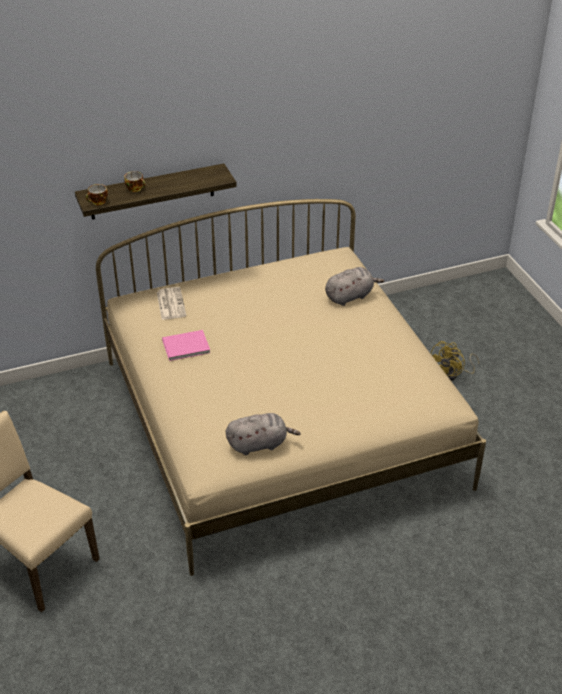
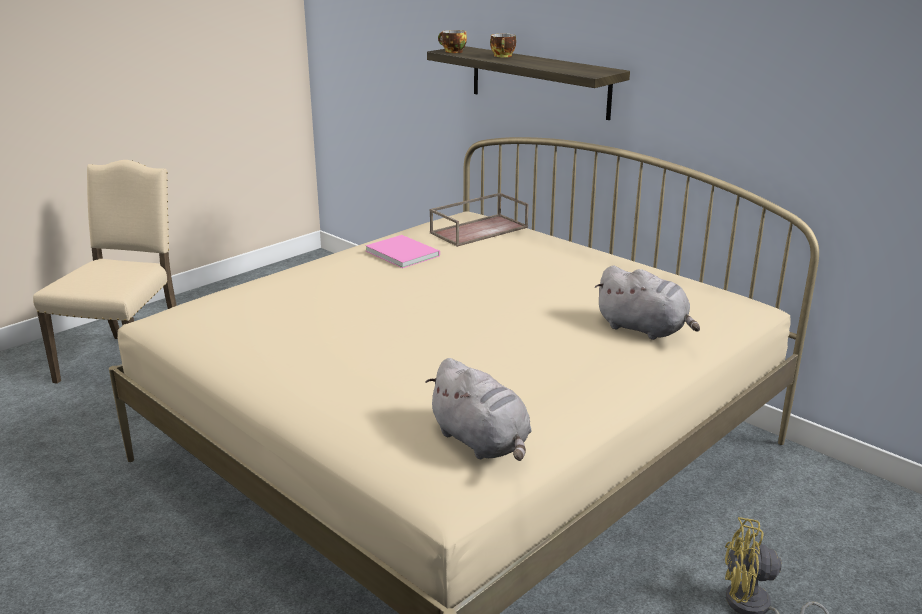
camera: 65 degrees right, 15 degrees down
(170, 303) = (479, 230): newspaper -> brown tray
(259, 444) = (228, 336): grey plush toy -> grey plush toy (482, 442)

